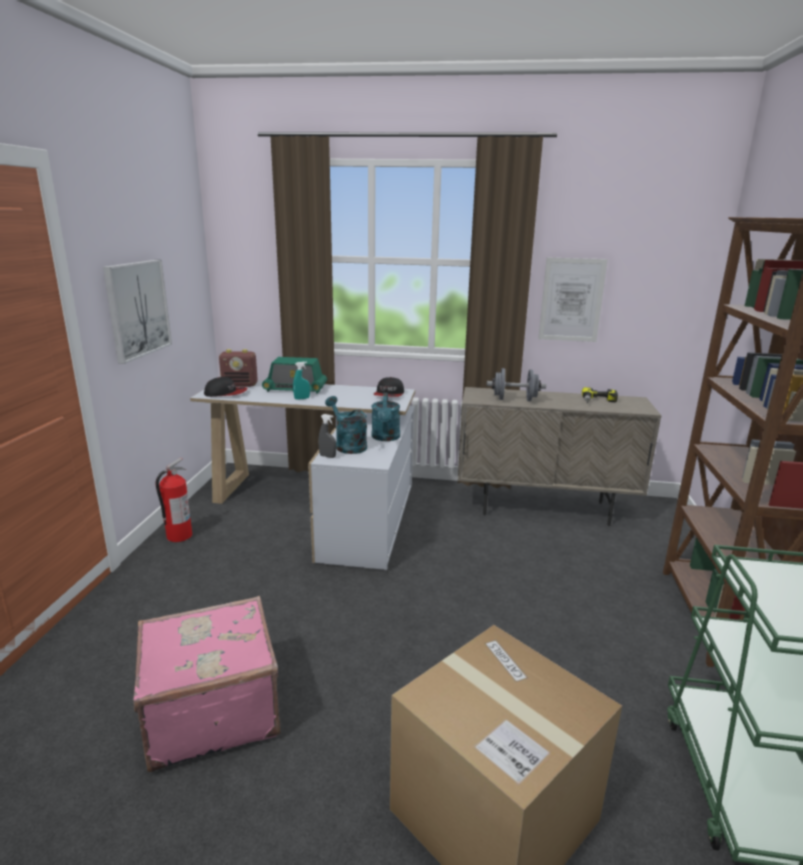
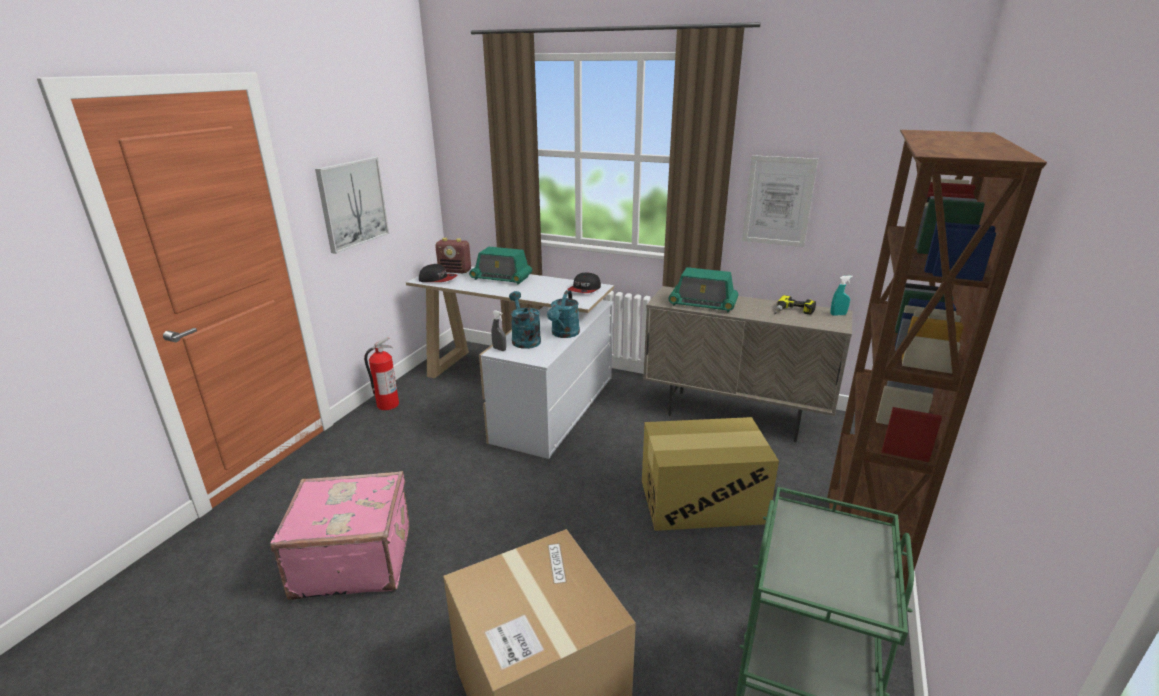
camera: 15 degrees right, 5 degrees up
(302, 398) = (500, 289): turquoise spray bottle -> turquoise spray bottle (838, 314)
(514, 399) = (702, 304): grey dumbbell -> radio
(556, 590) = (702, 501): none -> cardboard box

